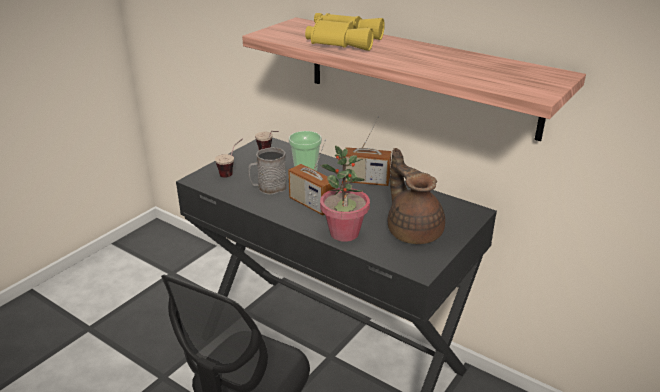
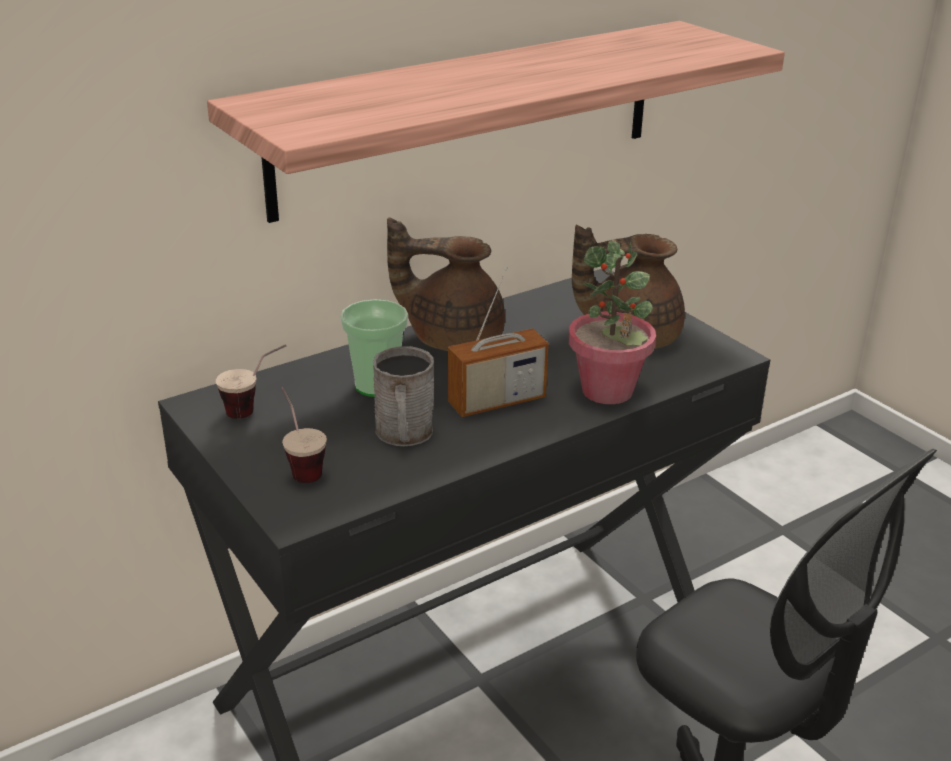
camera: 70 degrees left, 0 degrees up
(343, 40) = (416, 91): yellow binoculars -> none
(366, 181) = (452, 337): radio -> brown teapot

